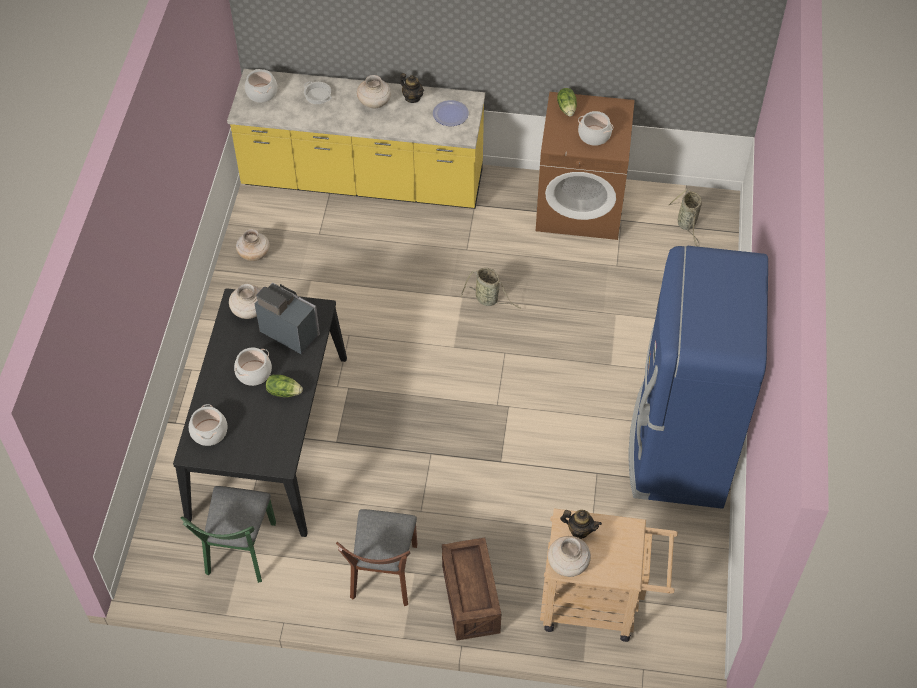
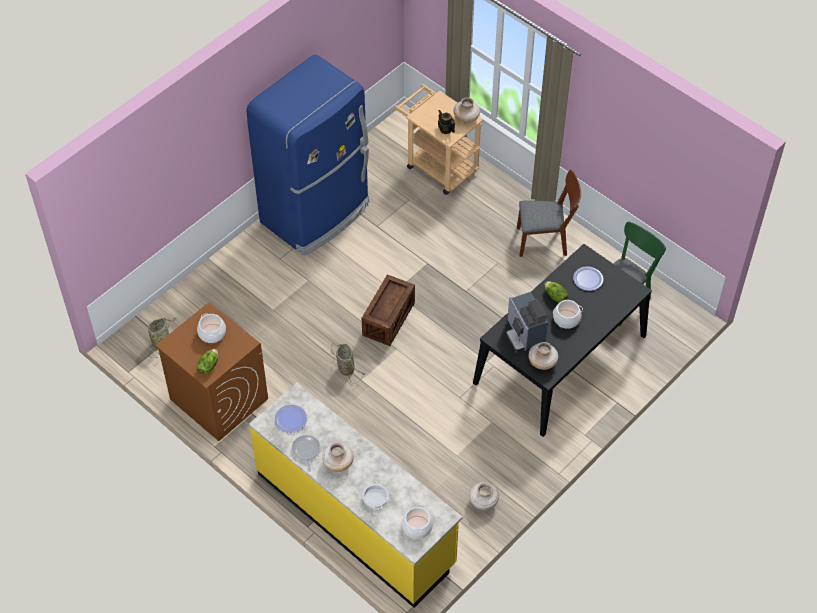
camera: 145 degrees left, 0 degrees up
(209, 432) = (618, 297): cooking pot -> none
(259, 434) = (588, 279): none -> plate
(383, 577) = (546, 241): brown chair -> brown chair turned 45 degrees clockwise
(412, 98) = (306, 451): teapot -> frying pan
(471, 599) = (505, 204): crate -> crate (388, 319)

